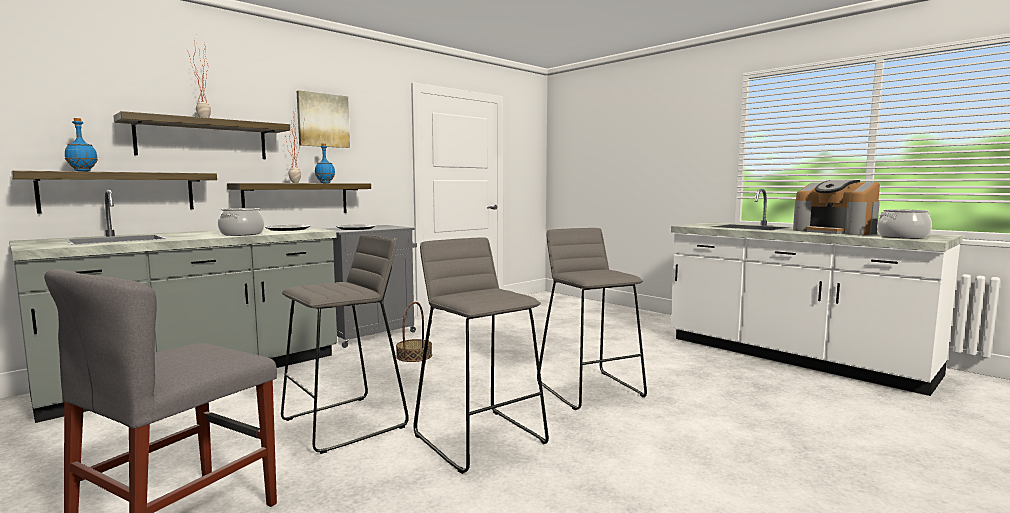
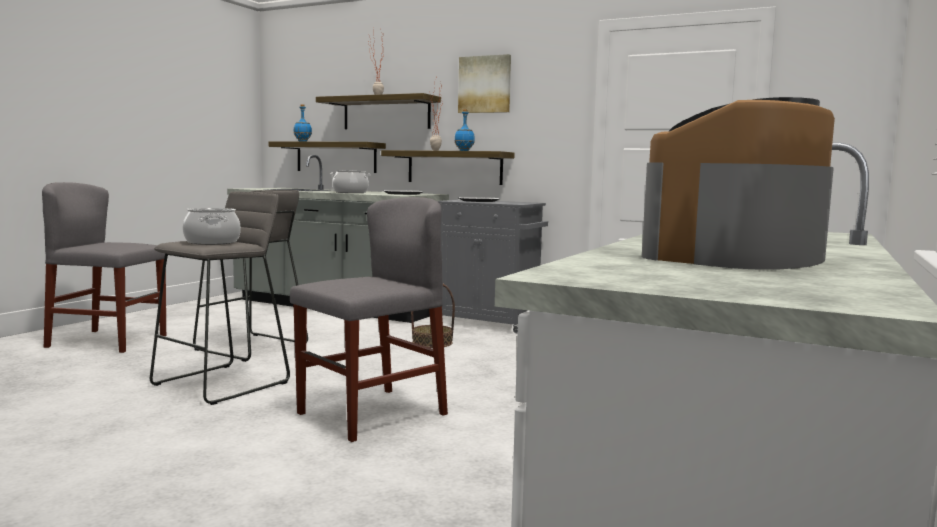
camera: 70 degrees right, 0 degrees up
(590, 389) = (372, 414): grey stool -> grey chair
(902, 237) = (646, 272): cooking pot -> cooking pot (212, 242)

